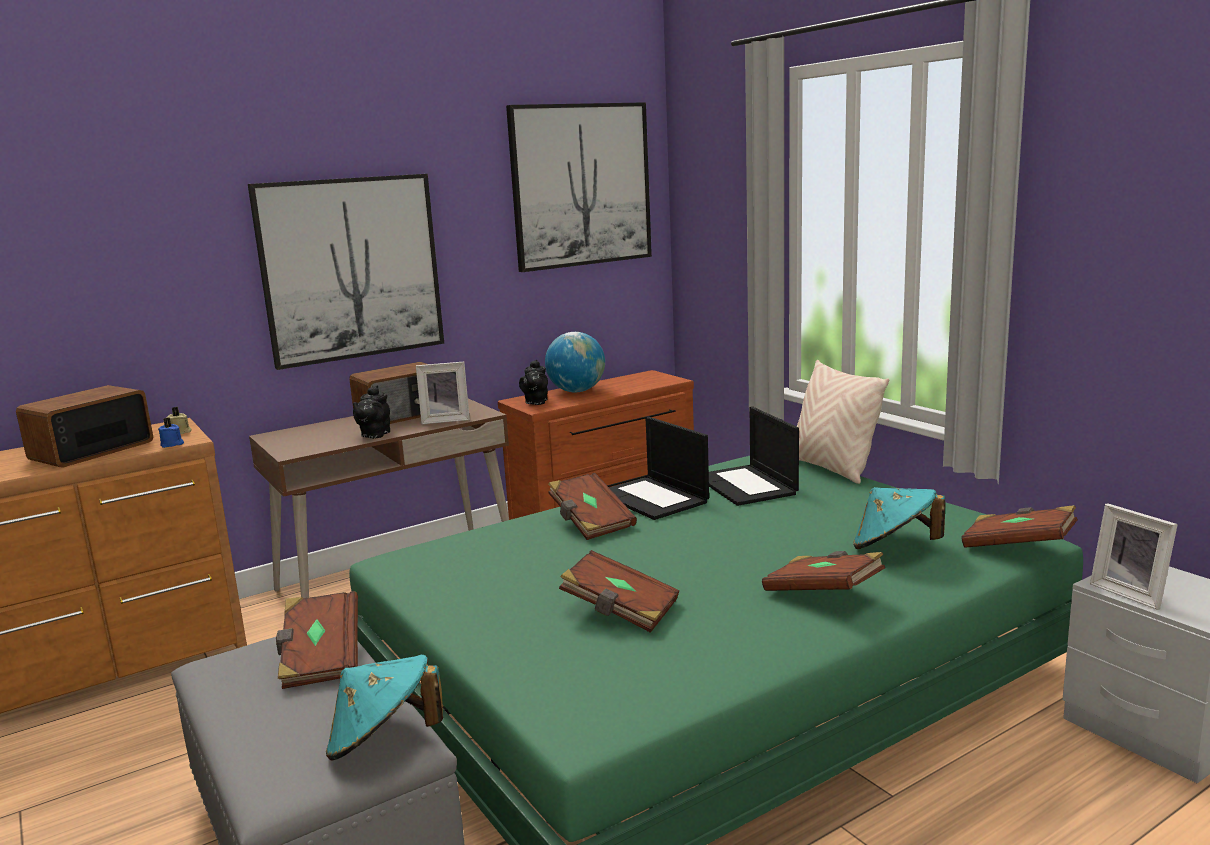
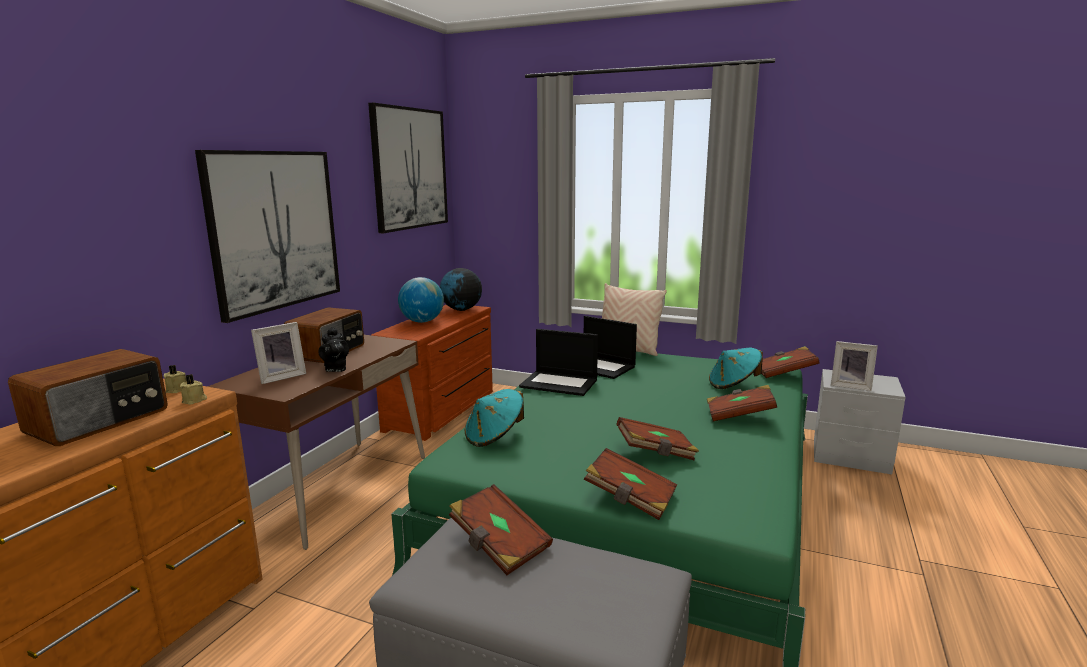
camera: 35 degrees left, 0 degrees up
(90, 450) = (100, 421): radio -> radio turned 150 degrees counterclockwise
(172, 444) = (194, 400): blue candle -> beige candle
(383, 742) = (644, 581): turquoise hat -> turquoise hat (494, 436)
(445, 420) = (375, 350): picture frame -> picture frame (281, 377)
(535, 402) = (405, 332): black teapot -> none
(590, 522) = (546, 405): brown book -> brown book (630, 499)
(650, 380) = (461, 309): none -> globe

